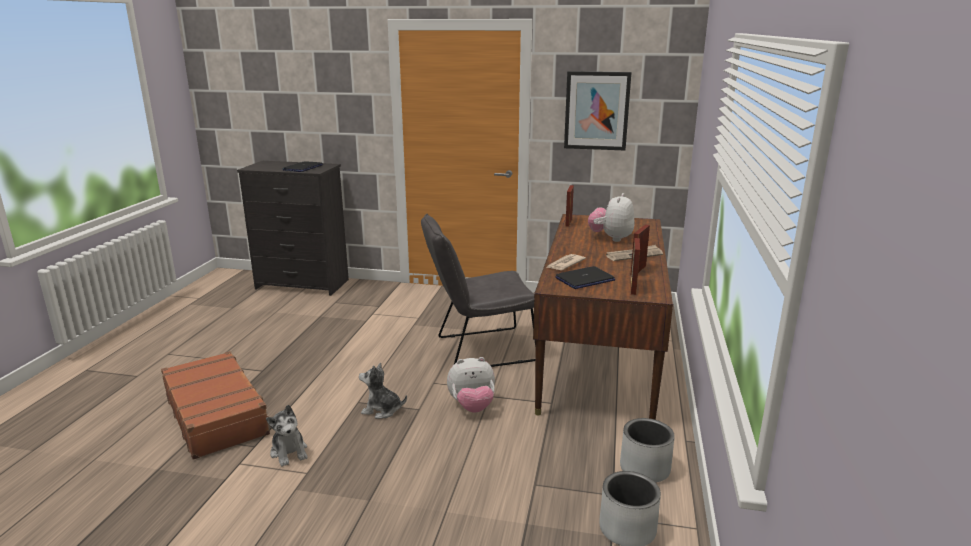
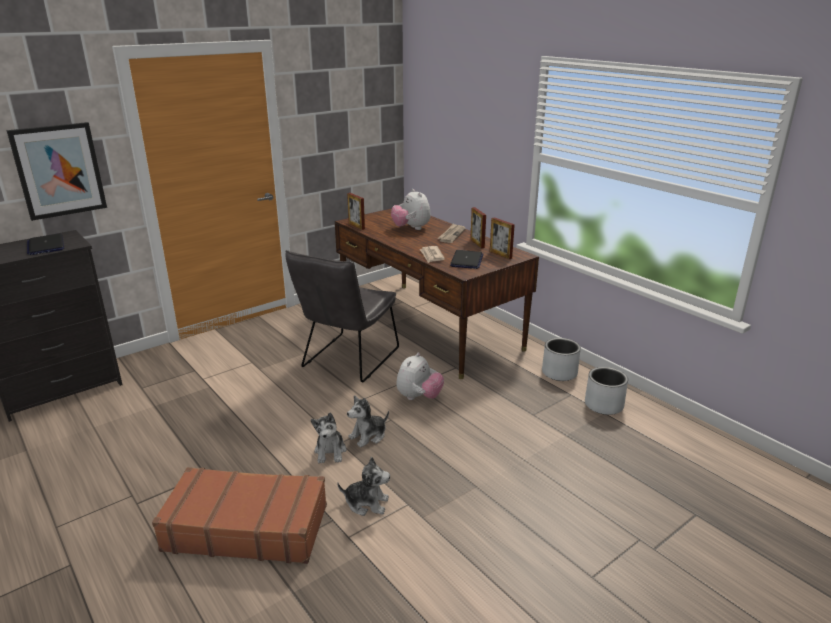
camera: 50 degrees left, 5 degrees up
(341, 404) = (330, 451): none -> plush toy
(596, 110) = (334, 122): picture -> picture (59, 170)

